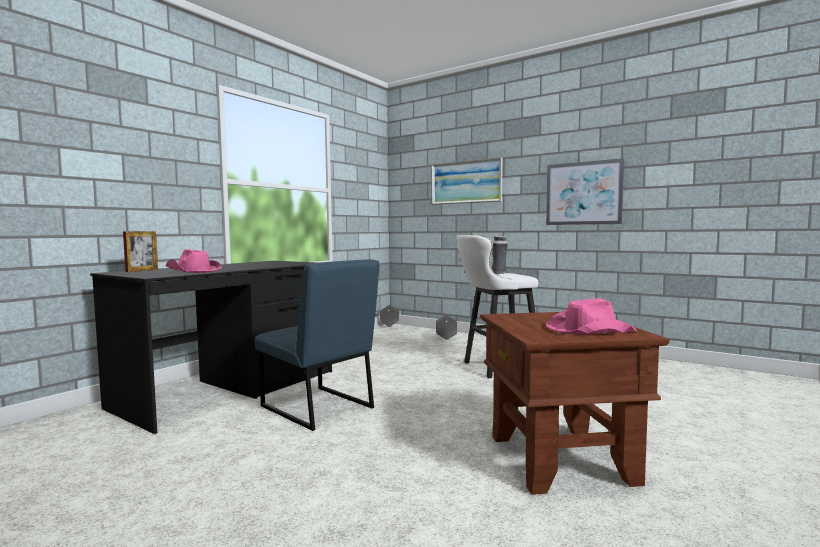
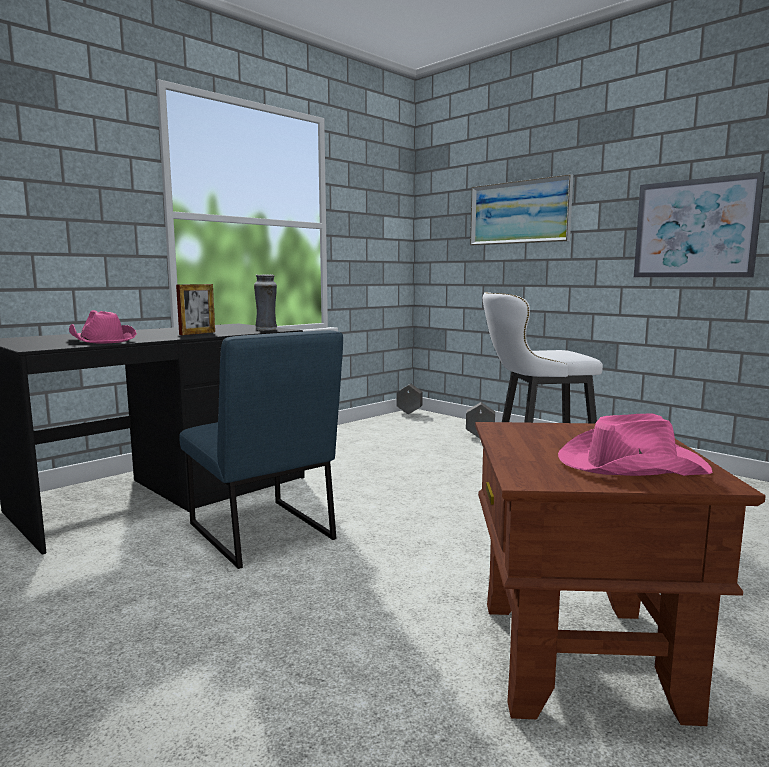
camera: 10 degrees right, 5 degrees up
(142, 270) = (44, 337): picture frame -> picture frame (197, 333)
(499, 273) = (546, 350): vase -> vase (266, 330)

